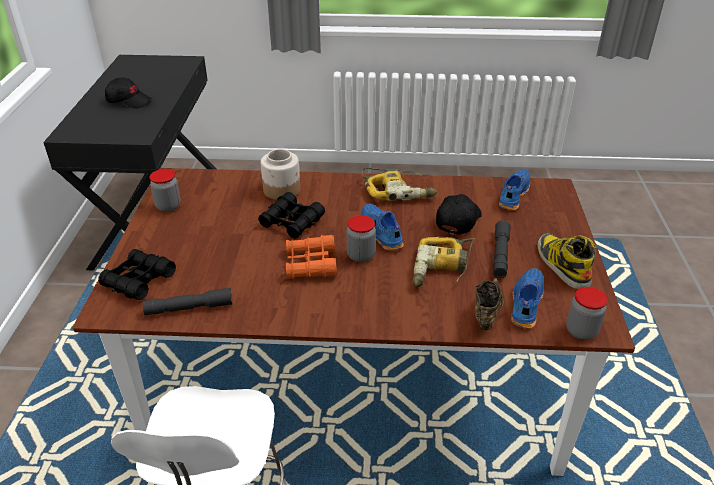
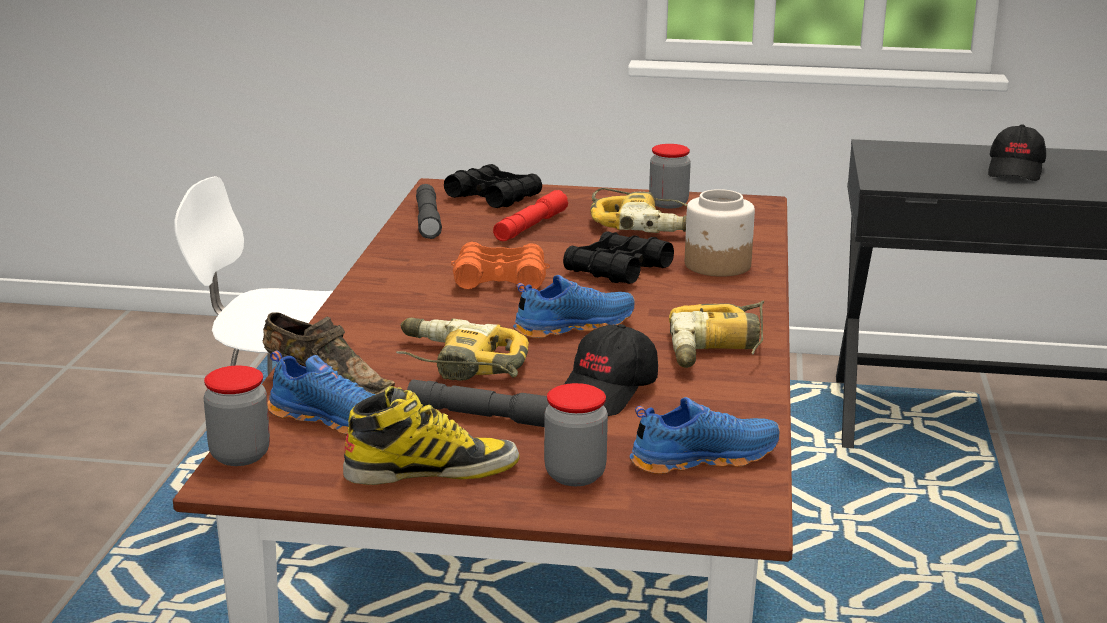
camera: 95 degrees right, 15 degrees down
(209, 214) = (645, 224): none -> power drill
(209, 259) = (530, 226): none -> red flashlight
(361, 255) = (512, 310): jar -> jar (575, 475)
(458, 220) = (607, 392): black cap -> black cap turned 90 degrees clockwise
(512, 195) = (703, 458): blue shoe -> blue shoe turned 45 degrees counterclockwise

